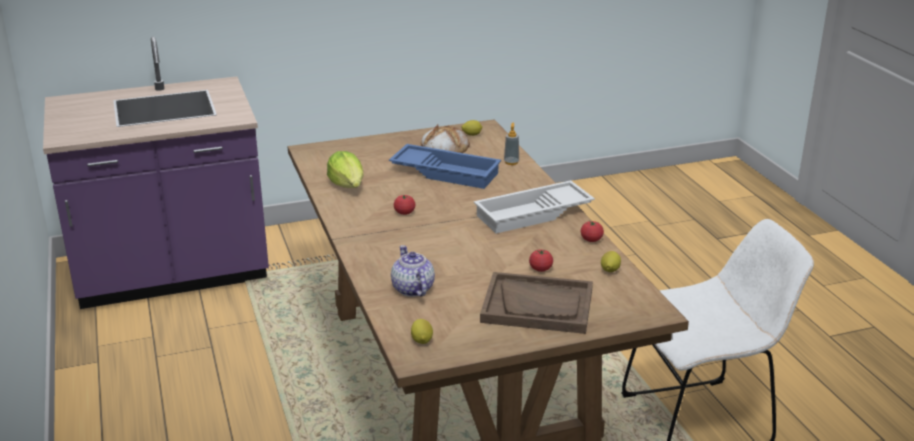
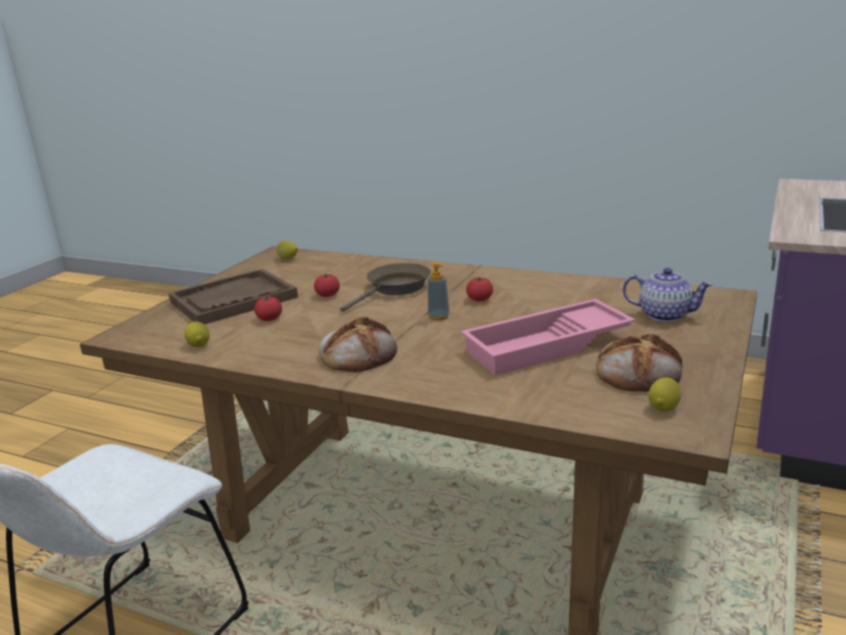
camera: 135 degrees right, 5 degrees down
(348, 185) = (588, 292): lettuce -> none
(412, 289) = (348, 270): teapot -> teapot (664, 315)
(425, 249) = (395, 289): none -> brown frying pan
(446, 172) = (548, 346): blue tray -> pink tray
(511, 162) = (514, 397): soap dispenser -> soap dispenser (439, 317)
(533, 214) = (359, 354): white tray -> bread
(591, 239) = (255, 361): tomato -> tomato (327, 295)

